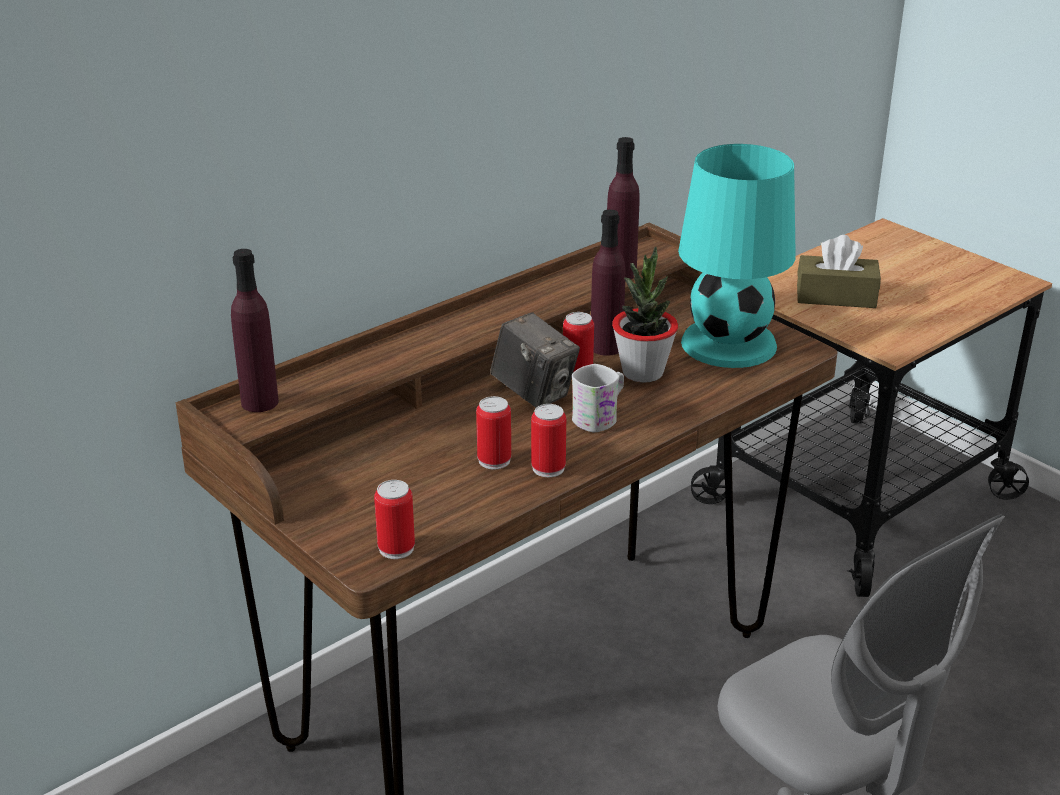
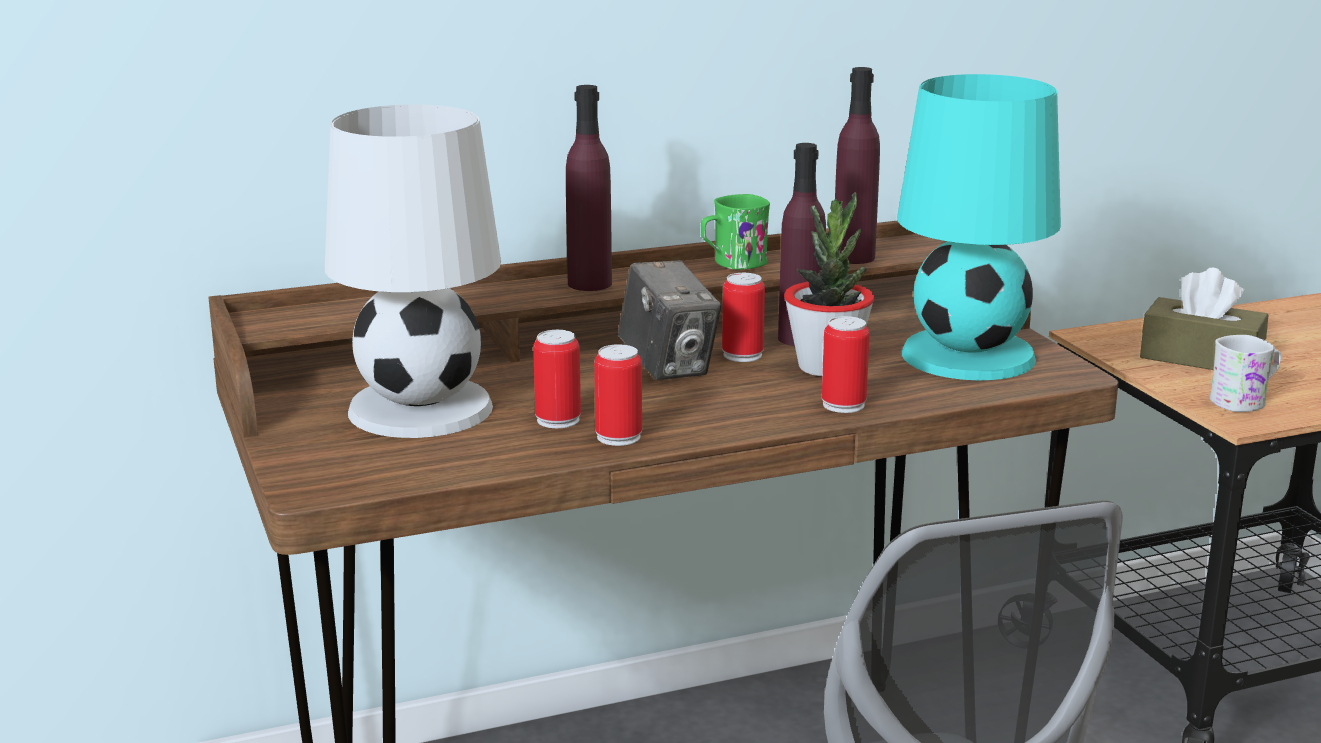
camera: 20 degrees right, 10 degrees down
(260, 402) = (304, 312): purple bottle -> purple bottle (589, 284)
(387, 468) = (422, 408): none -> white table lamp
(396, 548) = (359, 480): can -> can (843, 404)
(540, 294) = (732, 264): none -> green mug
(600, 418) = (730, 401): white mug -> white mug (1244, 401)

